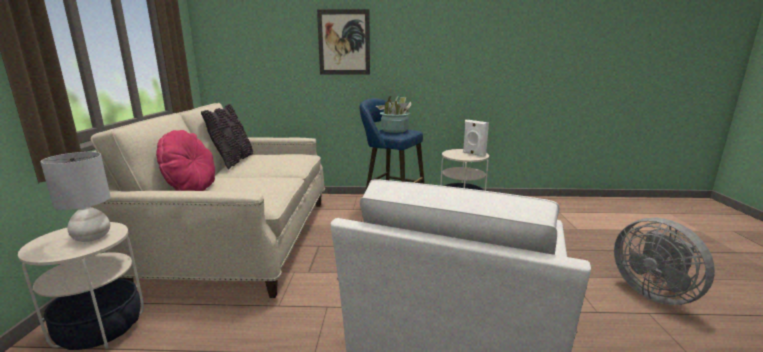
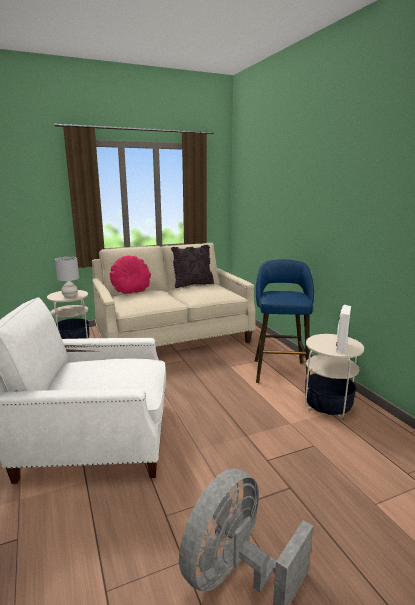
camera: 65 degrees right, 0 degrees up
(344, 42) = (296, 203): picture -> none
(394, 130) = (284, 294): potted plant -> none

